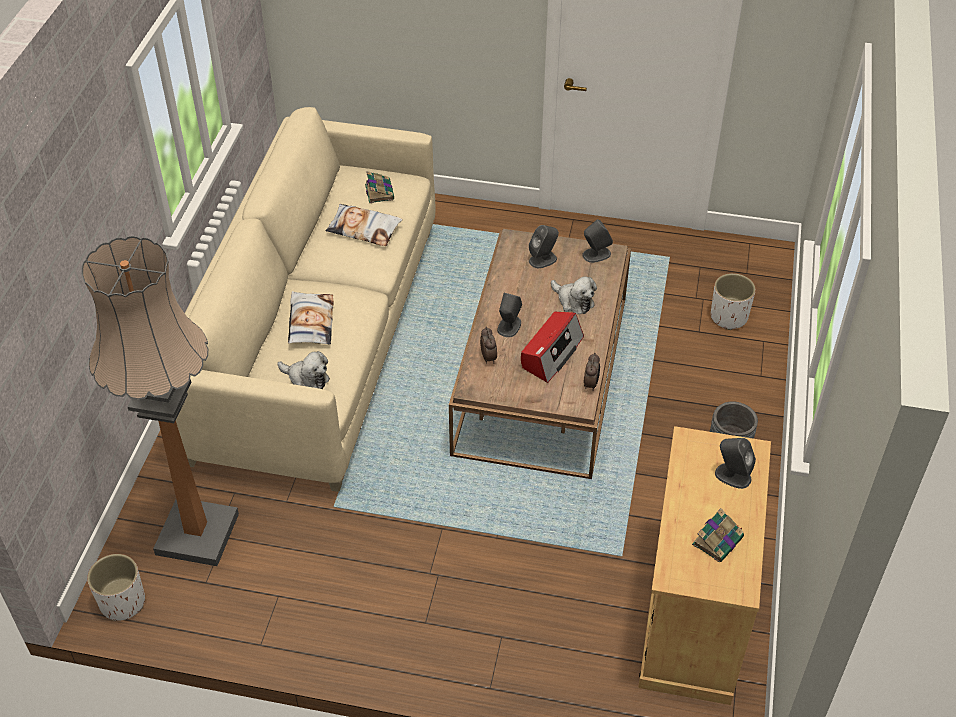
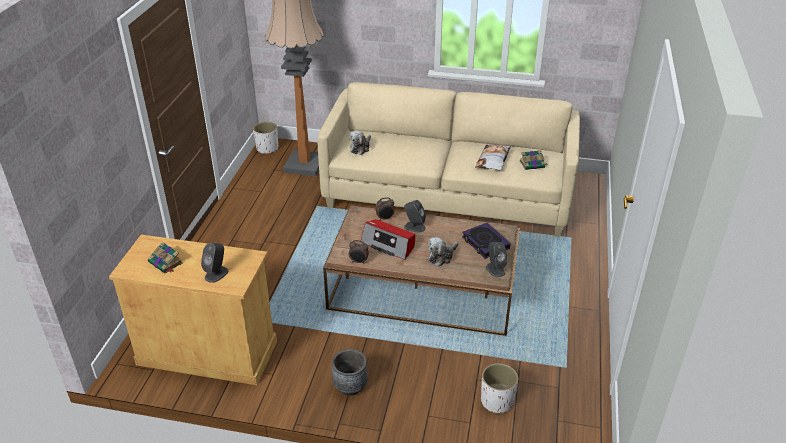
camera: 90 degrees right, 10 degrees down
(310, 322) = (404, 145): pillow -> none
(543, 259) = (485, 243): grey speaker -> book

